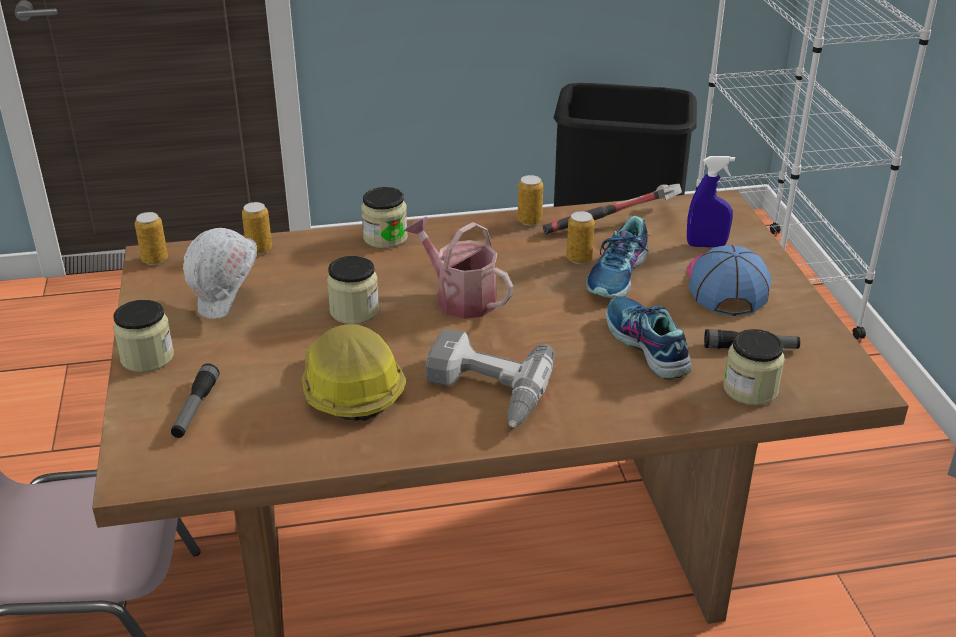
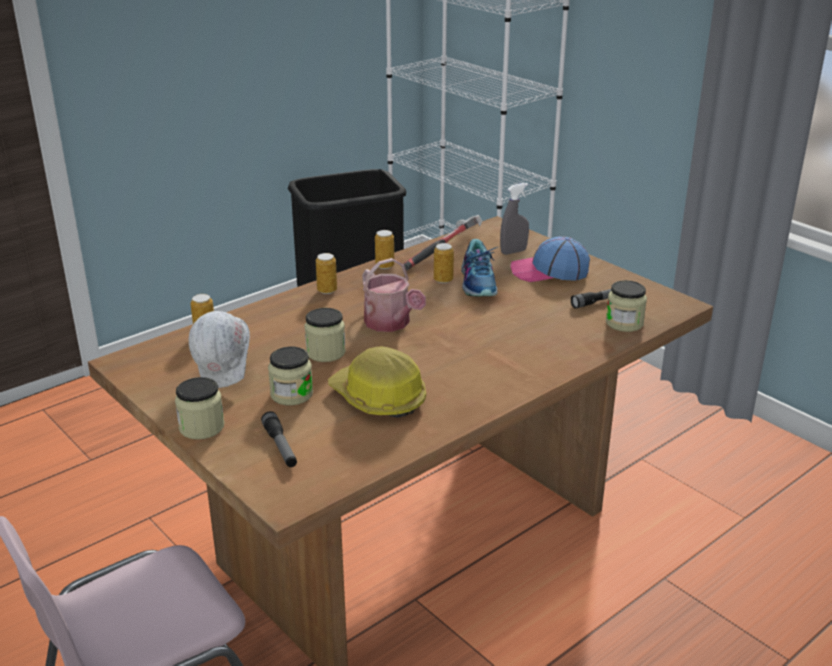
camera: 30 degrees left, 5 degrees down
(155, 260) = (126, 363): can -> can (327, 290)
(385, 238) = (294, 301): jar -> jar (291, 394)
(460, 298) = (390, 324): watering can -> watering can turned 135 degrees counterclockwise
(484, 392) = (470, 373): power drill -> none
(645, 346) = (540, 318): shoe -> none
(706, 245) = (513, 252): blue spray bottle -> grey spray bottle
(725, 285) = (549, 271): cap -> cap turned 60 degrees counterclockwise

